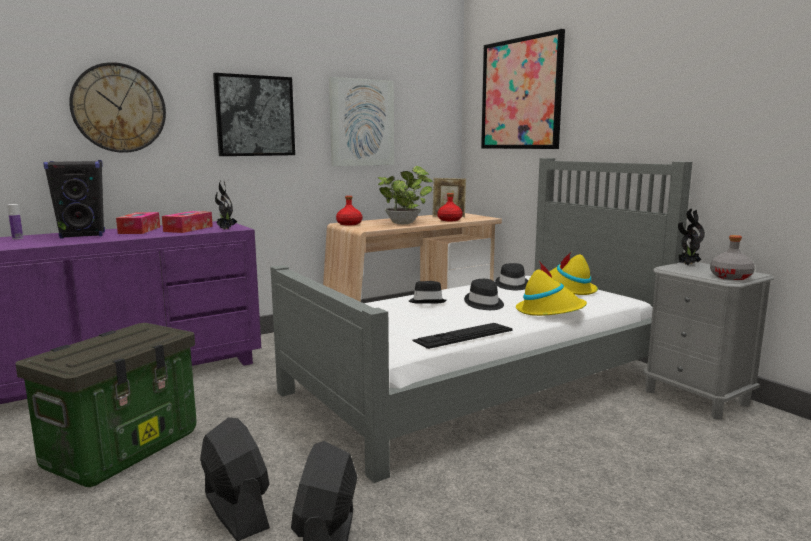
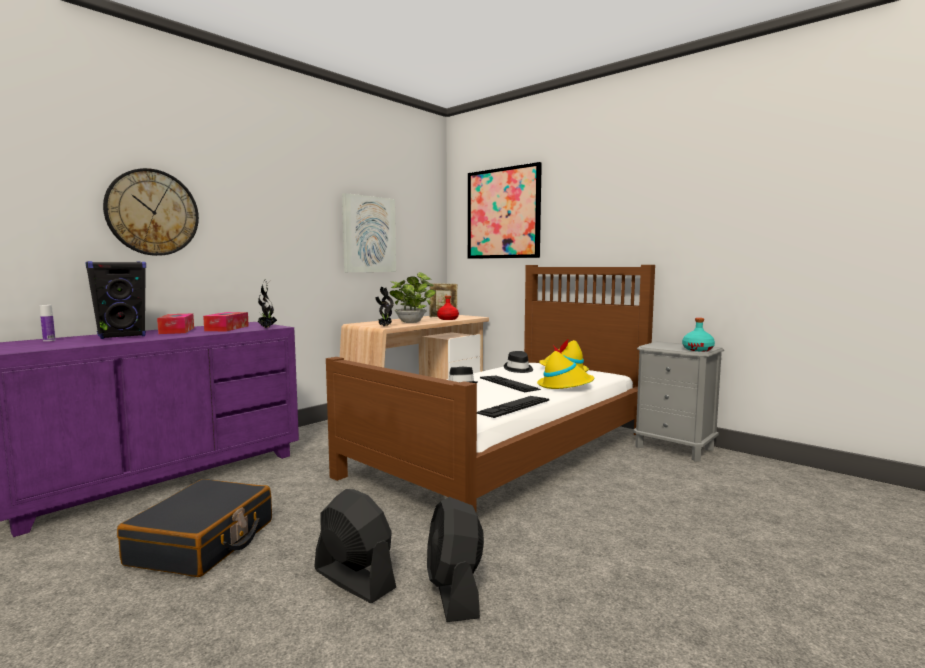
camera: 15 degrees left, 5 degrees down
(124, 449) = (203, 542): storage box -> black suitcase
(255, 116) = (279, 225): picture -> none
(349, 224) = (363, 324): red bottle -> none
(482, 383) = (507, 453): grey bed -> brown bed
(484, 304) = (508, 383): black hat -> keyboard
(687, 265) = (660, 344): potted plant -> potted plant (384, 326)
(731, 277) = (697, 349): grey bottle -> turquoise bottle

